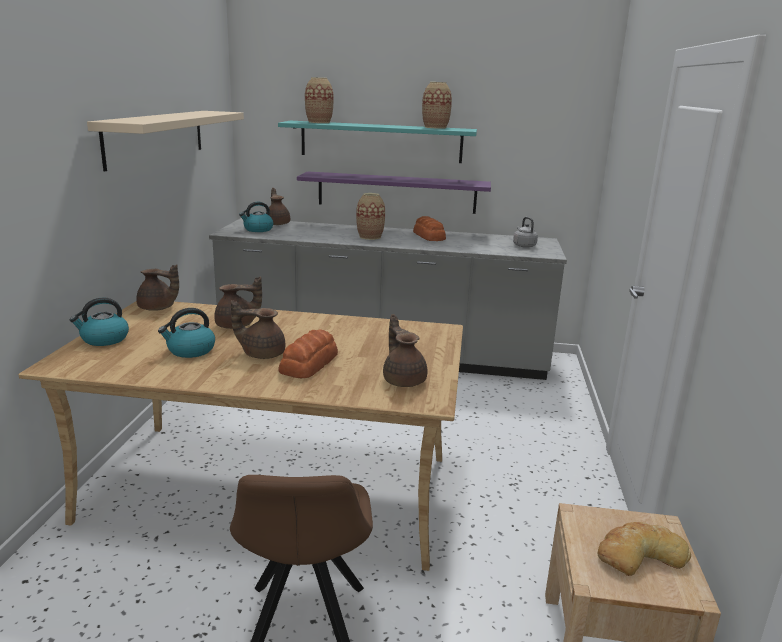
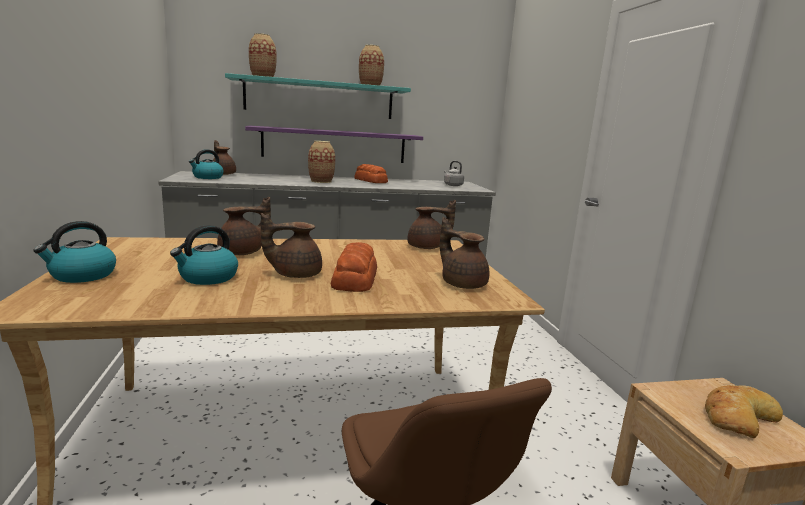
camera: 20 degrees left, 5 degrees down
(156, 137) = (110, 61): beige shelf -> none
(158, 308) = (134, 244): brown teapot -> brown teapot (427, 247)

